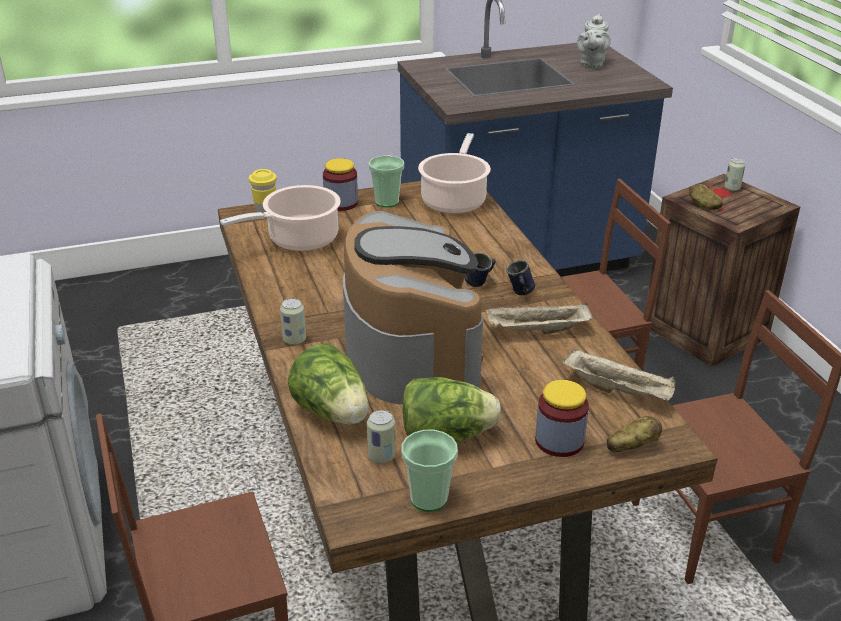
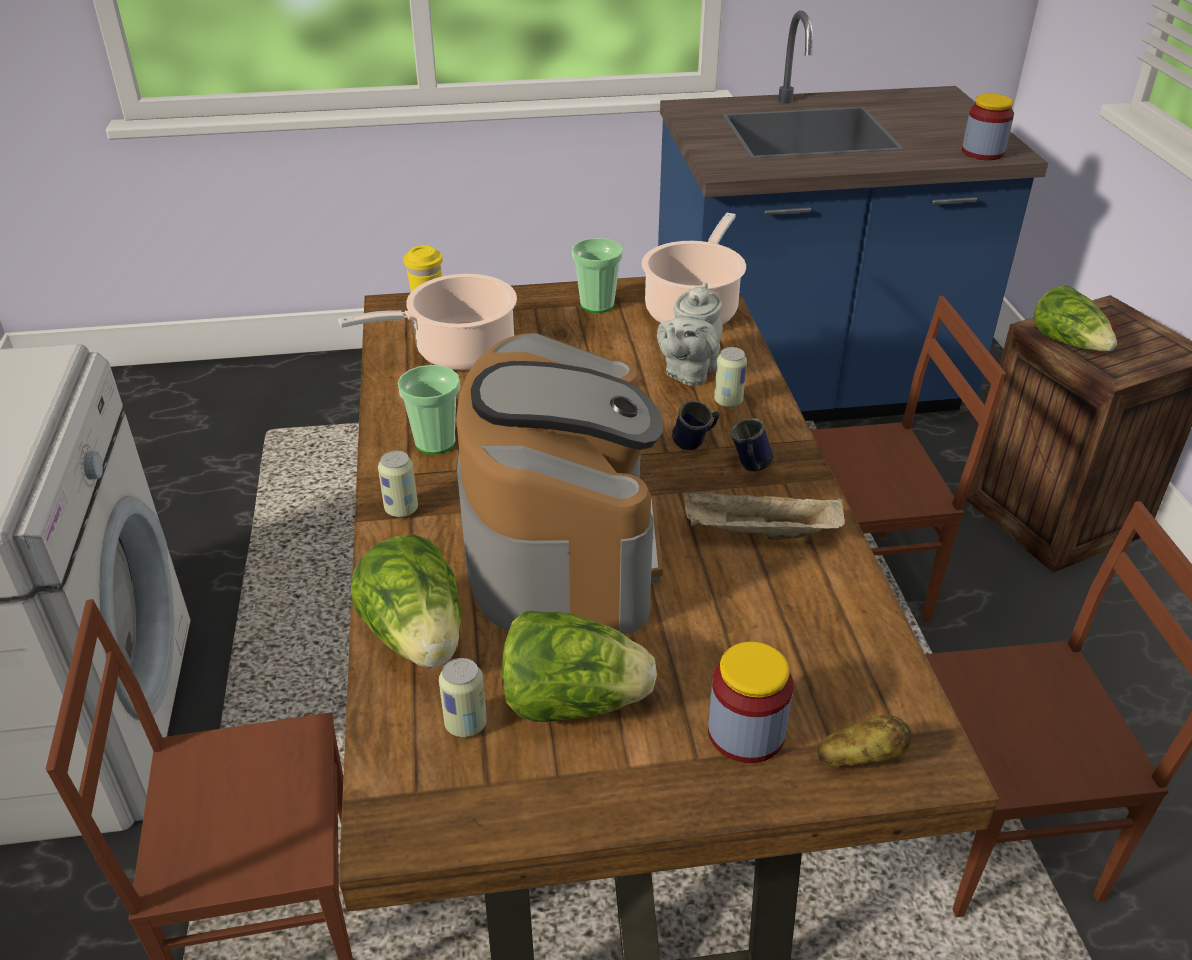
camera: 10 degrees right, 5 degrees up
(341, 203) = (533, 301): jar -> jar (982, 152)
(428, 498) = (514, 810): cup -> cup (435, 442)
(591, 64) = (935, 120): grey teapot -> grey teapot (688, 372)
(619, 390) = (862, 652): beige tray -> none
(703, 206) = (1069, 343): potato -> lettuce
(732, 188) = (1118, 319): can -> can (728, 401)

